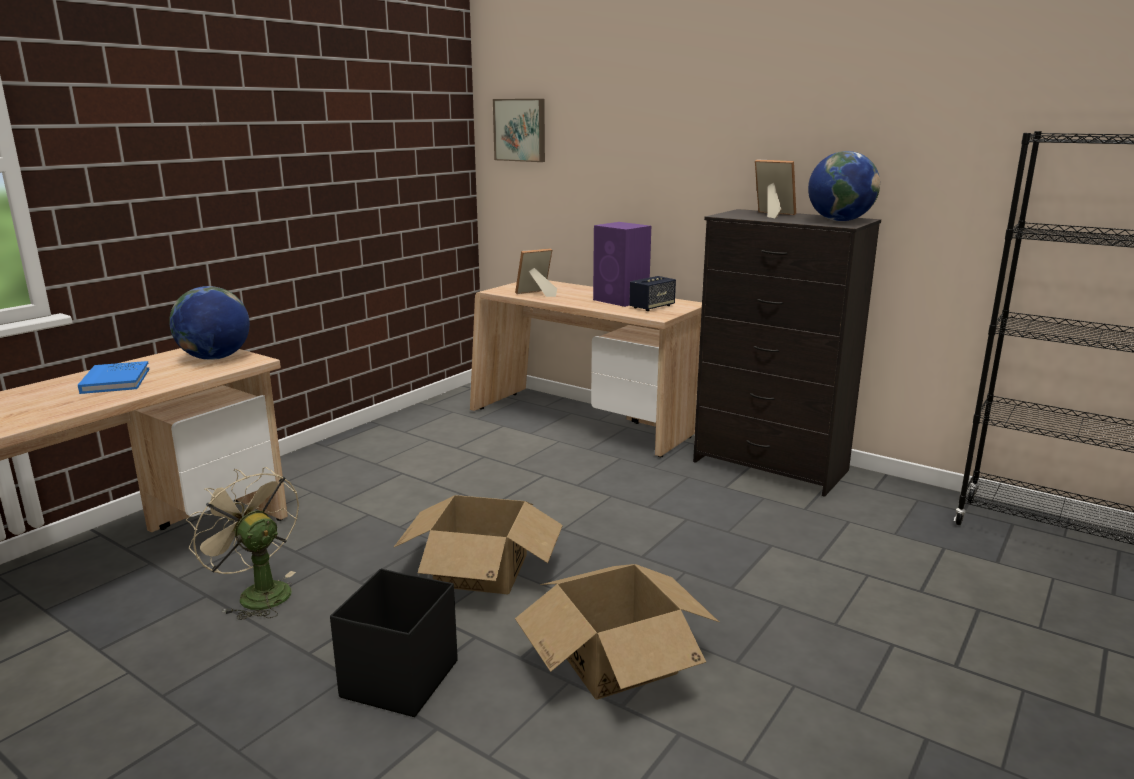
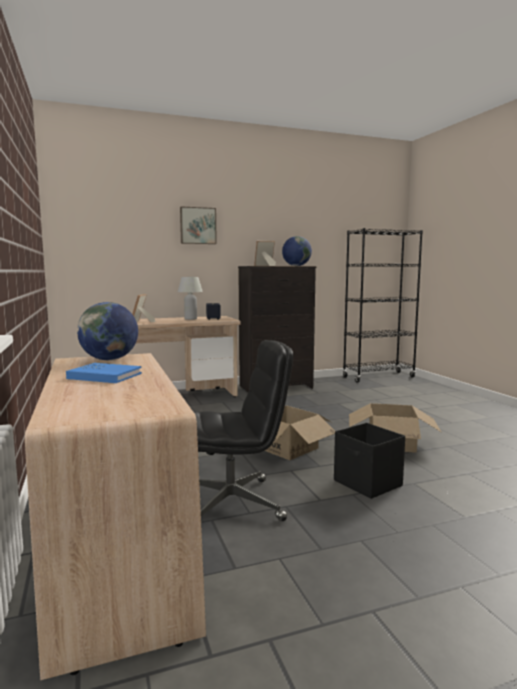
camera: 55 degrees left, 10 degrees down
(257, 593) = (232, 503): beige fan -> black office chair
(520, 130) = (86, 226): picture -> picture (198, 225)
(622, 300) = (190, 319): purple speaker -> white table lamp

